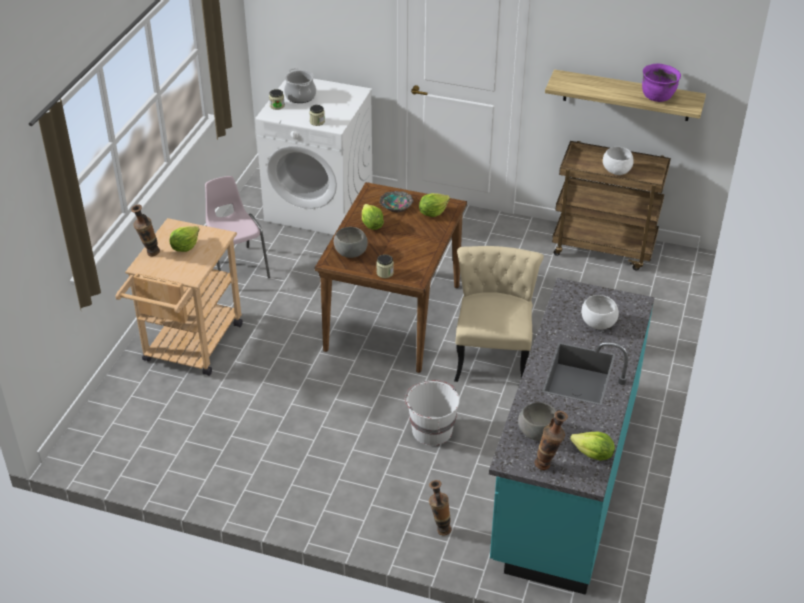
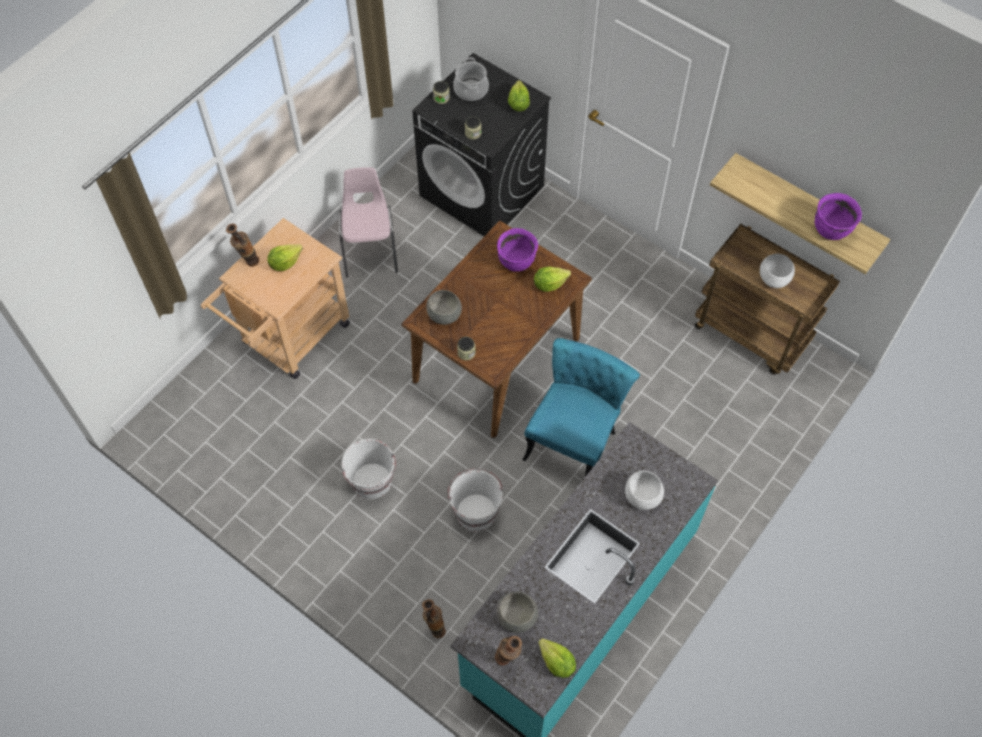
camera: 20 degrees right, 20 degrees up
(320, 206) = (482, 191): white washing machine -> black washing machine
(321, 433) = (372, 481): none -> white bucket
(371, 225) = (480, 283): lettuce -> lettuce (518, 104)
(396, 205) = (517, 262): bowl -> purple cooking pot
(493, 354) = (575, 437): beige chair -> turquoise chair

